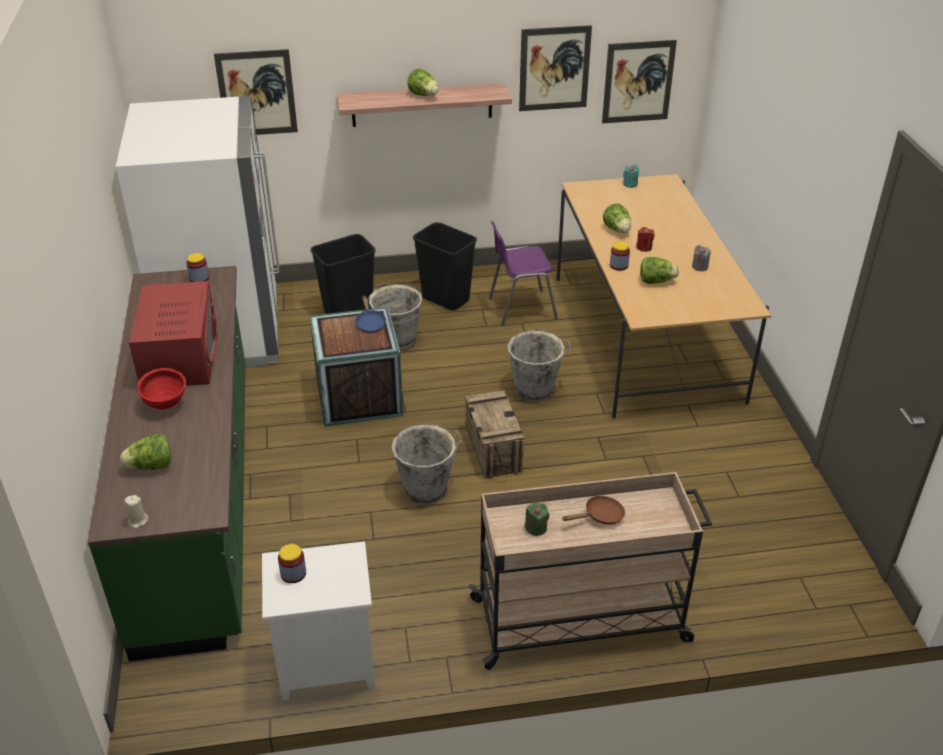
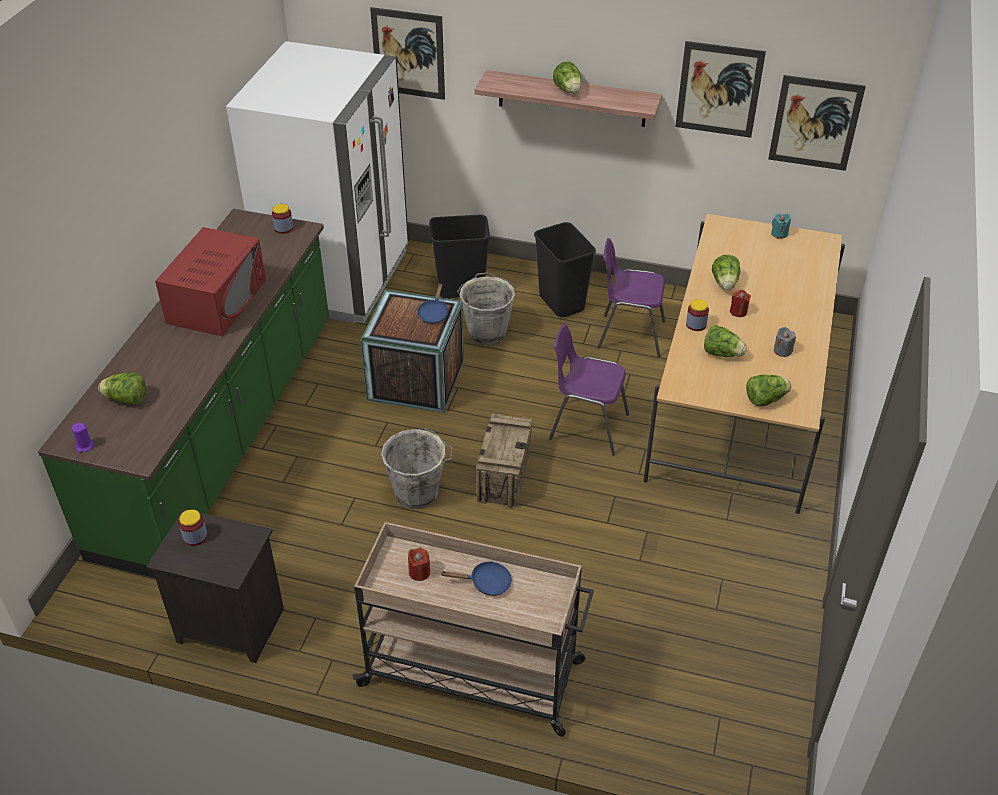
camera: 25 degrees right, 5 degrees up
(138, 521) = (85, 446): beige candle -> purple candle
(165, 405) = (175, 345): red bowl -> none
(325, 666) = (228, 626): white nightstand -> black nightstand
(536, 389) = (587, 426): grey bucket -> purple chair
(536, 528) = (419, 572): green candle -> red candle
(600, 516) = (486, 583): brown frying pan -> blue frying pan
(715, 305) = (765, 399): none -> lettuce

